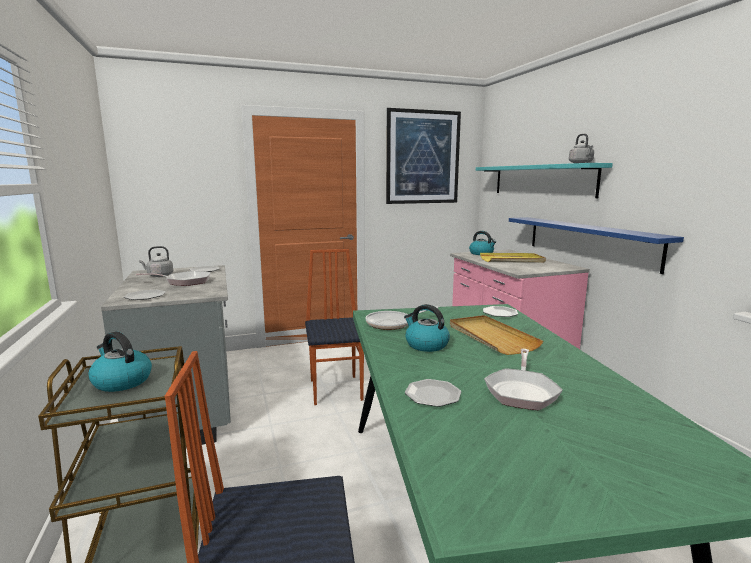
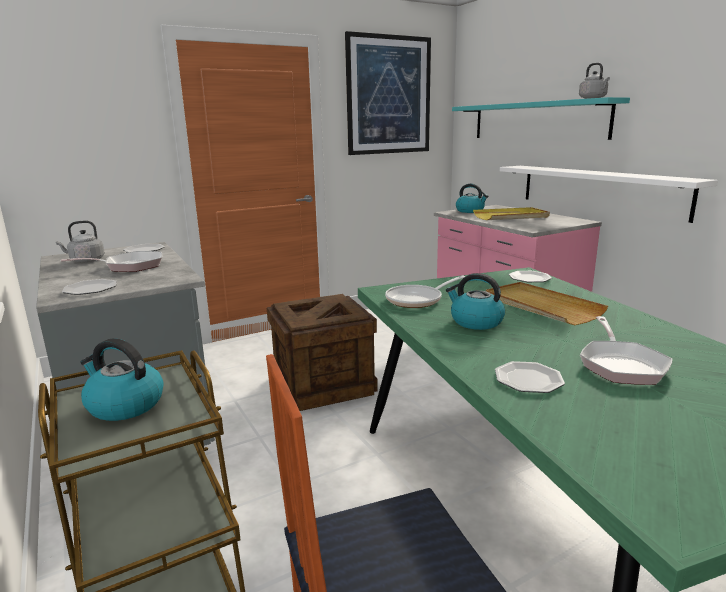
camera: 10 degrees left, 5 degrees up
(337, 389) = (323, 385): chair -> crate
(588, 241) = (599, 190): blue shelf -> white shelf

